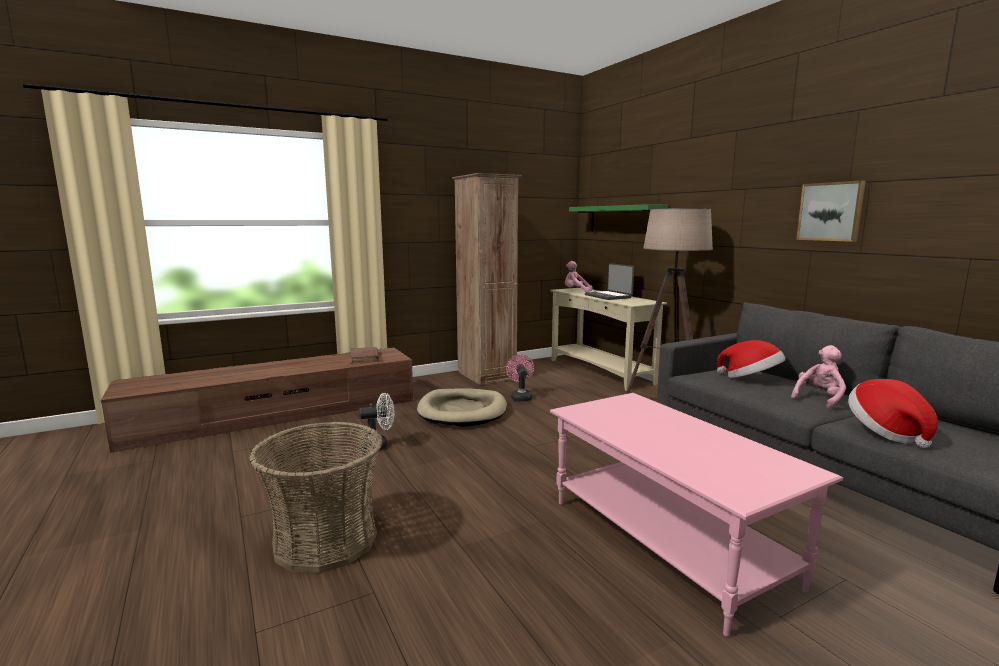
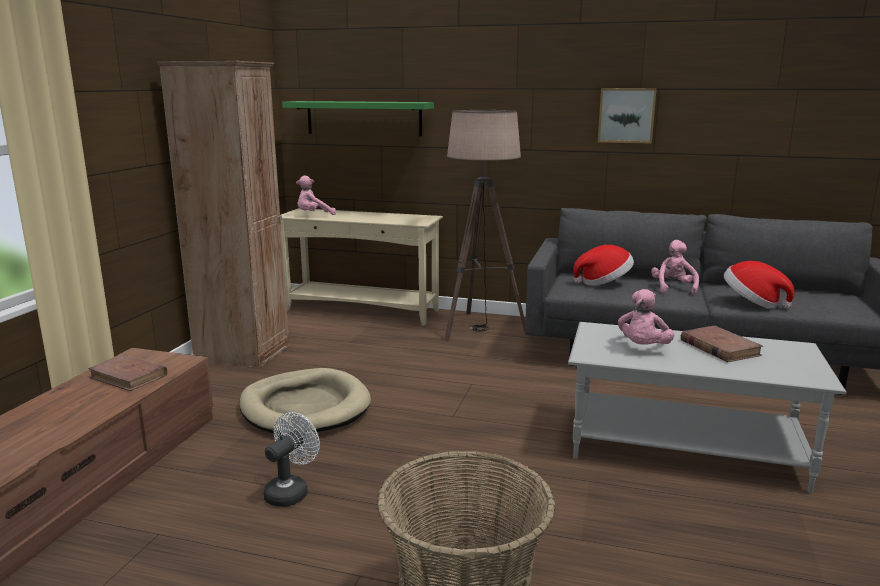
camera: 45 degrees left, 5 degrees up
(520, 397) = (336, 366): pink fan -> none
(608, 296) = (368, 217): laptop -> none
(630, 420) = (642, 348): none -> pink plush toy
(668, 541) = (685, 448): pink coffee table -> grey coffee table
(705, 442) = (719, 347): none -> brown book

